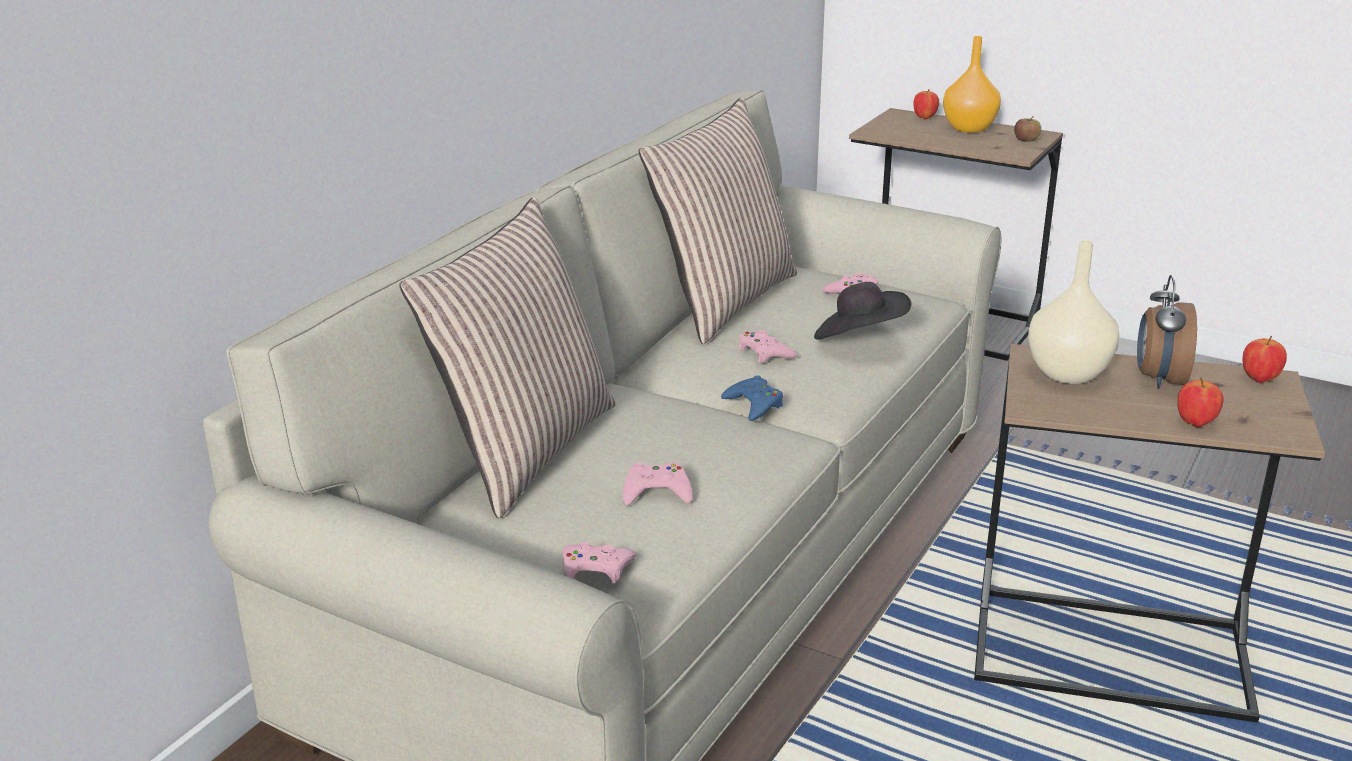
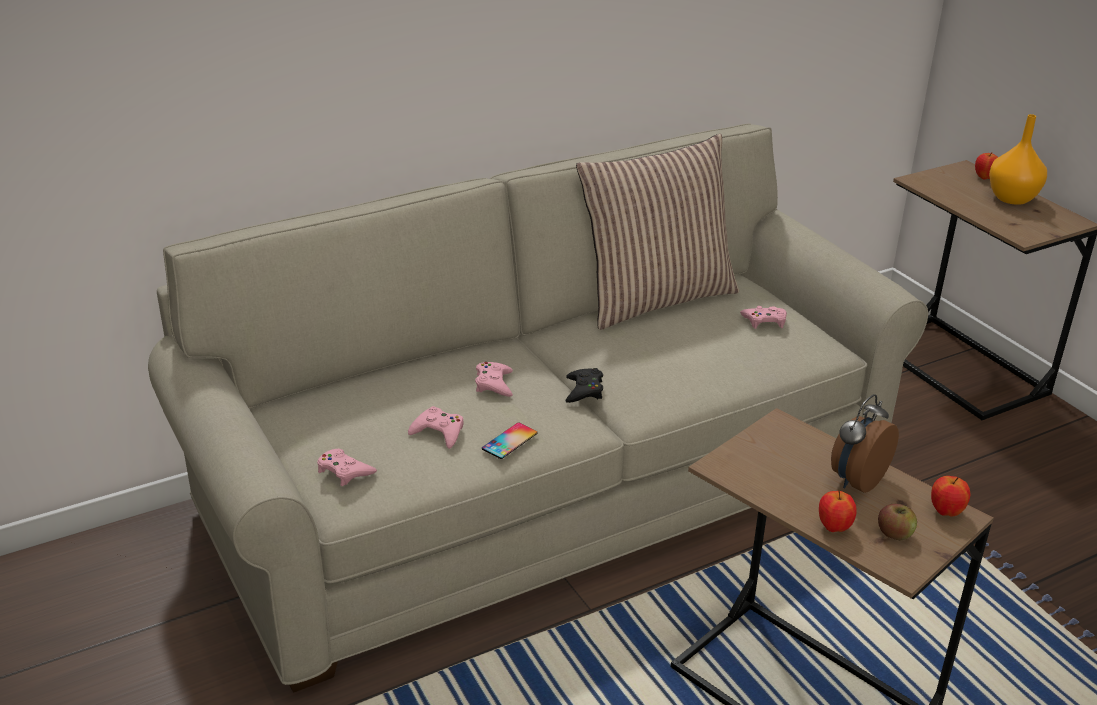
camera: 30 degrees right, 5 degrees up
(524, 449) = (392, 370): pillow -> none
(742, 475) = (509, 441): none -> phone
(754, 405) = (584, 390): blue game controller -> black game controller
(765, 352) = (636, 351): pink game controller -> pink game controller (494, 384)
(859, 339) = (721, 363): black hat -> none
(1026, 140) = (1052, 223): apple -> apple (894, 533)
(1069, 374) = (786, 450): beige vase -> none

